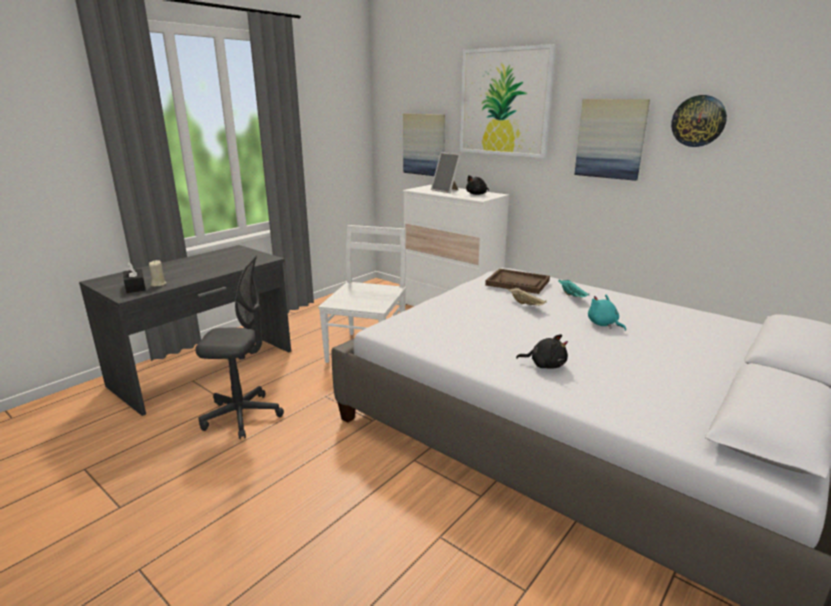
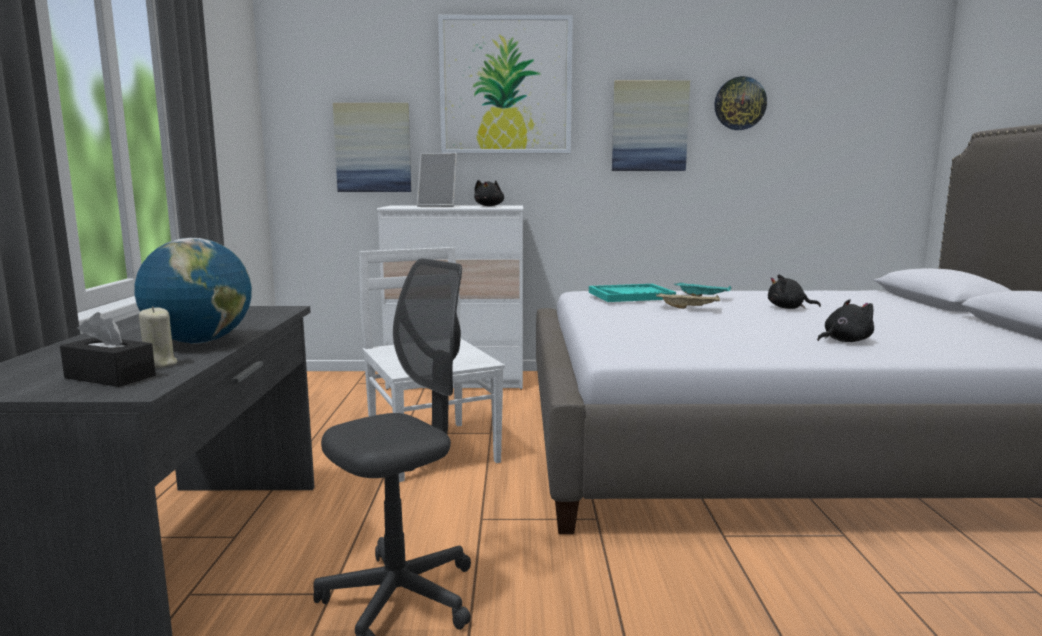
camera: 40 degrees left, 10 degrees down
(195, 274) = (200, 342): none -> globe
(518, 283) = (631, 295): brown tray -> turquoise tray
(603, 324) = (788, 308): turquoise plush toy -> black plush toy

